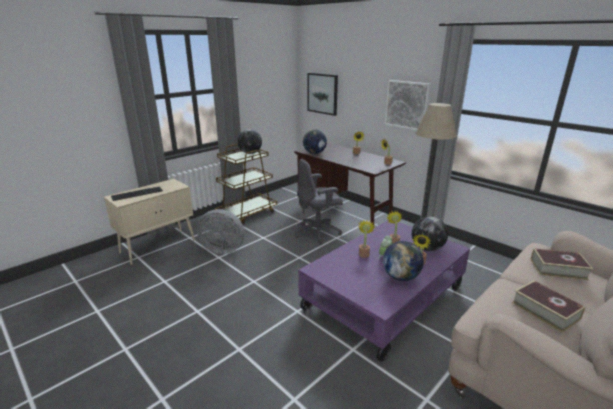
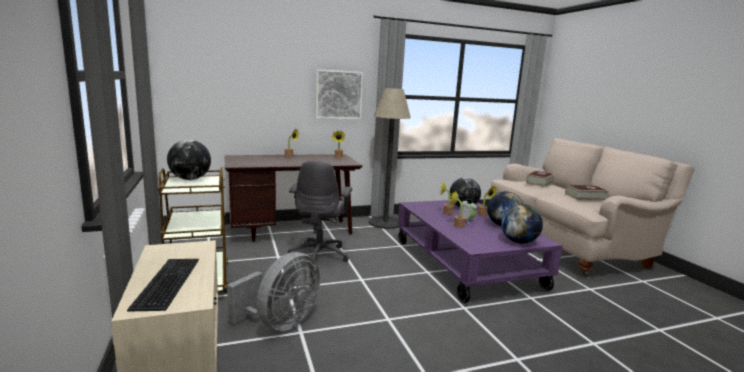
camera: 65 degrees left, 10 degrees down
(314, 153) = (255, 164): globe -> globe (519, 242)
(322, 93) = (210, 89): picture -> none

